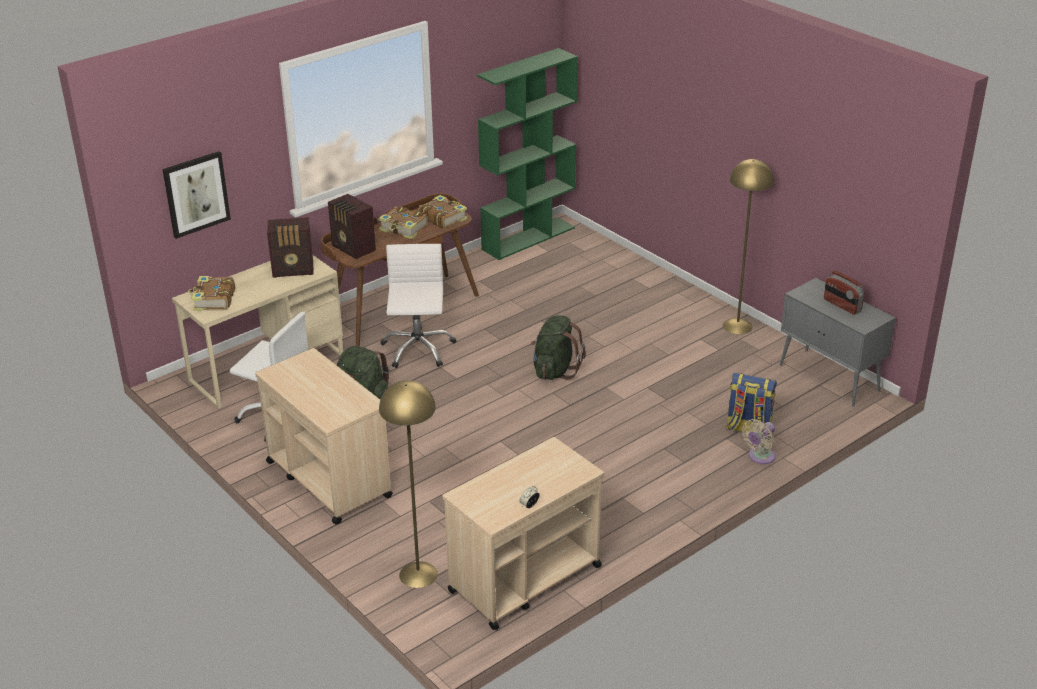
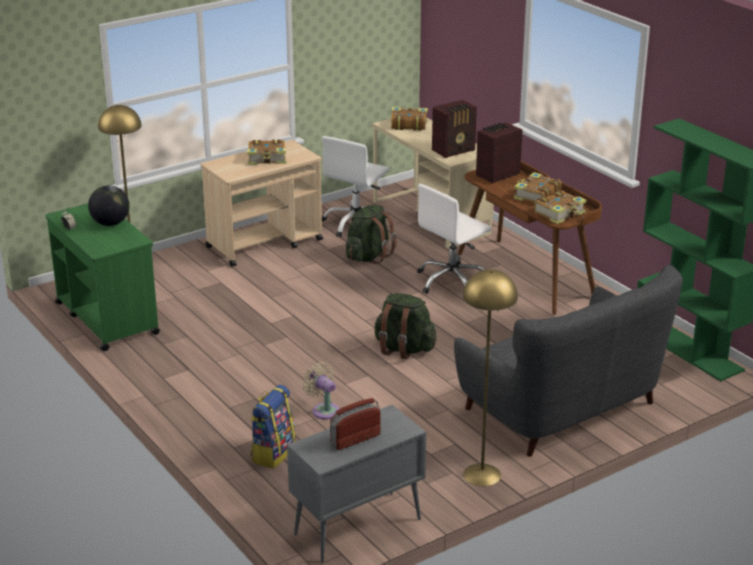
camera: 95 degrees right, 5 degrees down
(196, 194) = (462, 51): picture -> none
(294, 270) = (454, 150): radio -> radio turned 120 degrees counterclockwise
(316, 384) = (267, 159): none -> book
(417, 349) = (452, 281): white office chair -> white office chair turned 135 degrees clockwise
(511, 475) = (110, 223): none -> globe
(524, 579) = (106, 318): beige cart -> green cart
(633, 292) = (563, 408): none -> grey sofa
(760, 457) = (221, 453): beige fan -> beige fan (324, 410)

